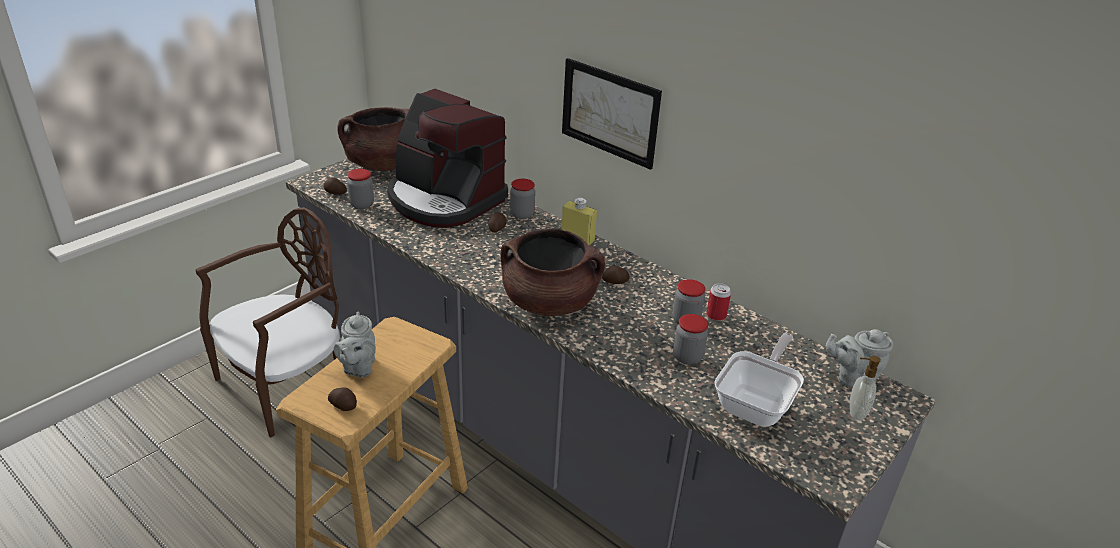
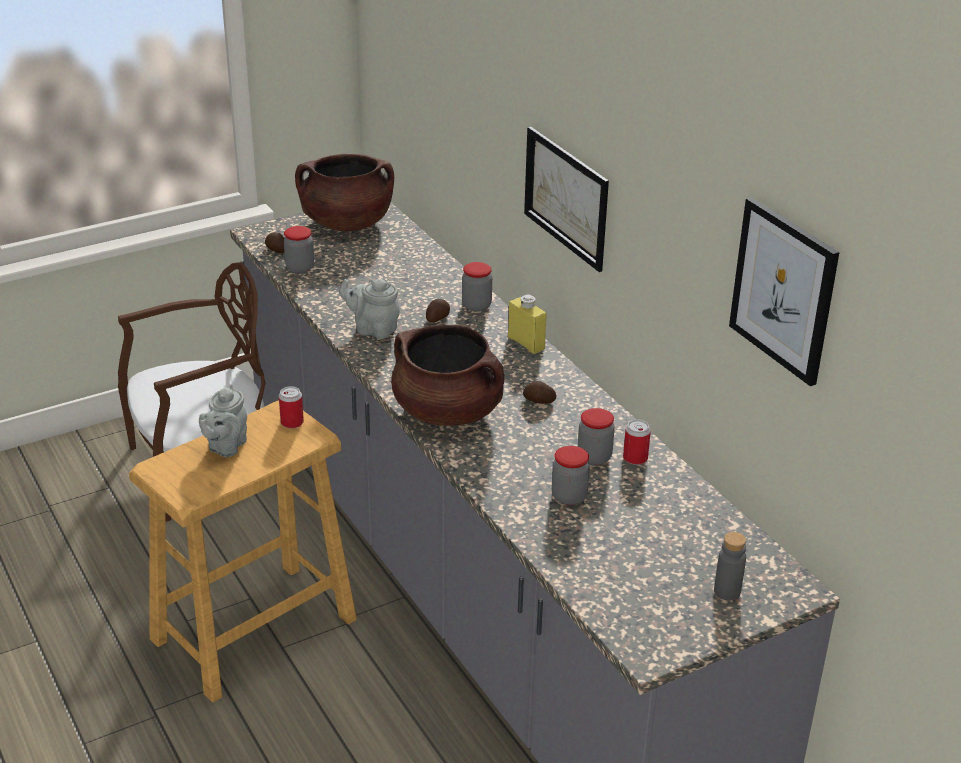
camera: 20 degrees right, 0 degrees up
(343, 405) = (193, 480): potato -> none
(407, 335) = (292, 422): none -> can
(444, 200) = (395, 275): coffee machine -> none
(757, 404) = (615, 559): frying pan -> none
(852, 377) = (752, 555): grey teapot -> grey teapot (373, 329)
(855, 412) = (727, 591): soap dispenser -> grey bottle
(875, 154) = (783, 290): none -> picture

